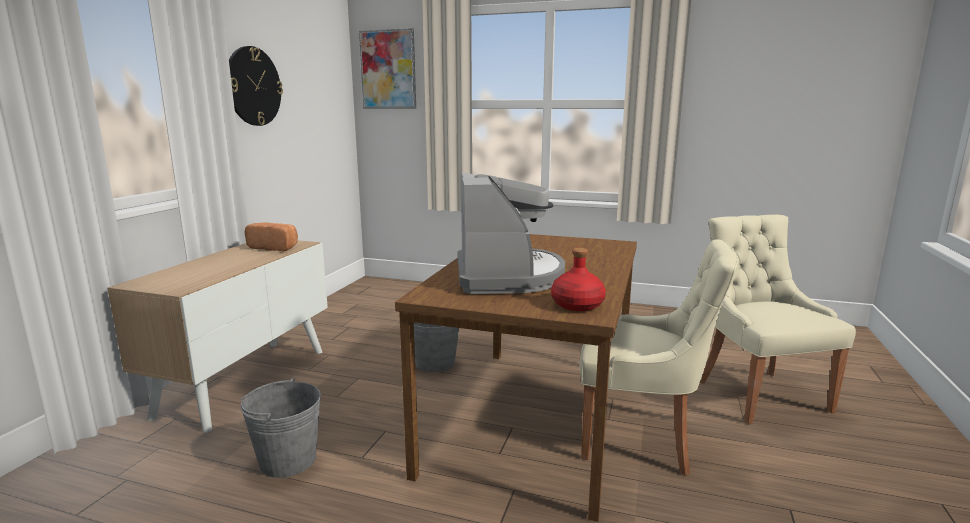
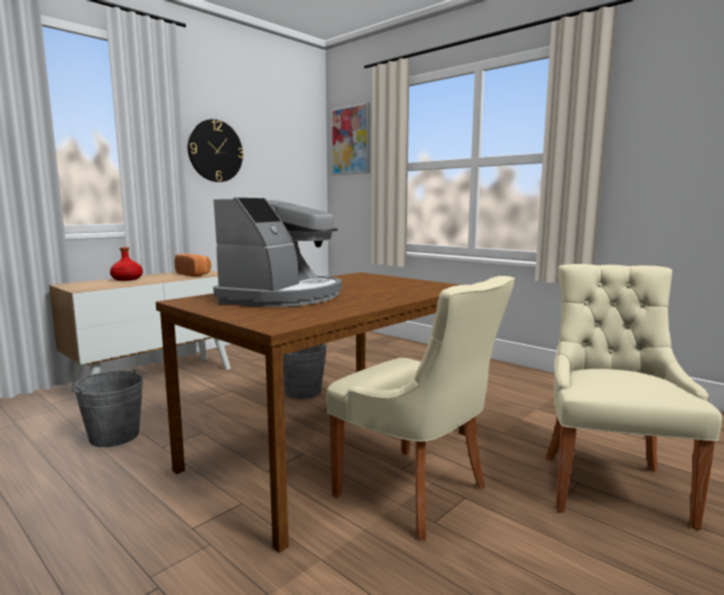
camera: 25 degrees right, 5 degrees down
(578, 305) = (284, 318): red bottle -> red bottle (127, 279)

